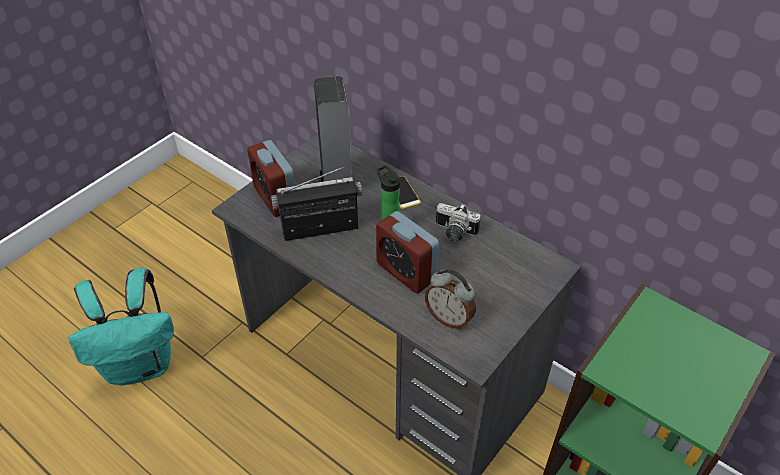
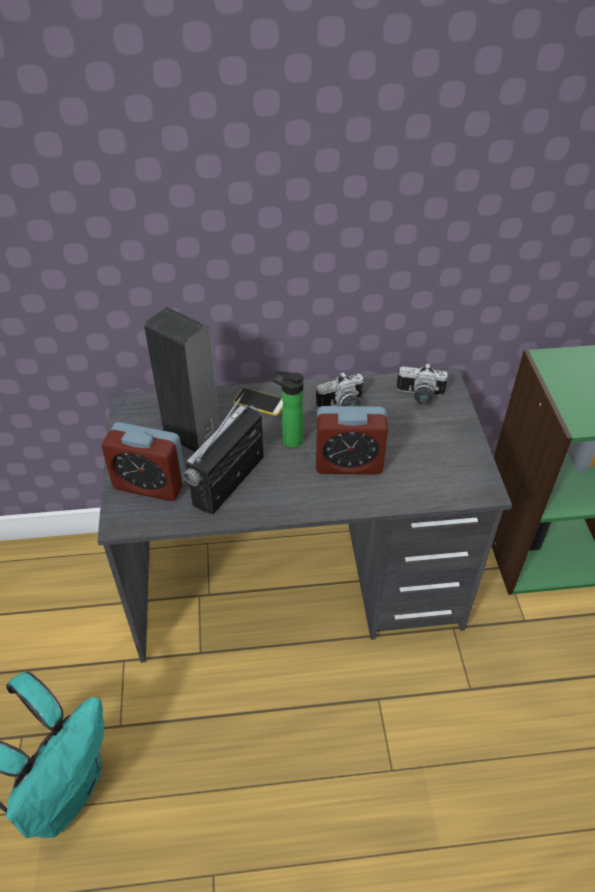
camera: 45 degrees left, 0 degrees up
(449, 318) = (426, 473): alarm clock -> none
(519, 264) = (419, 396): none -> camera

